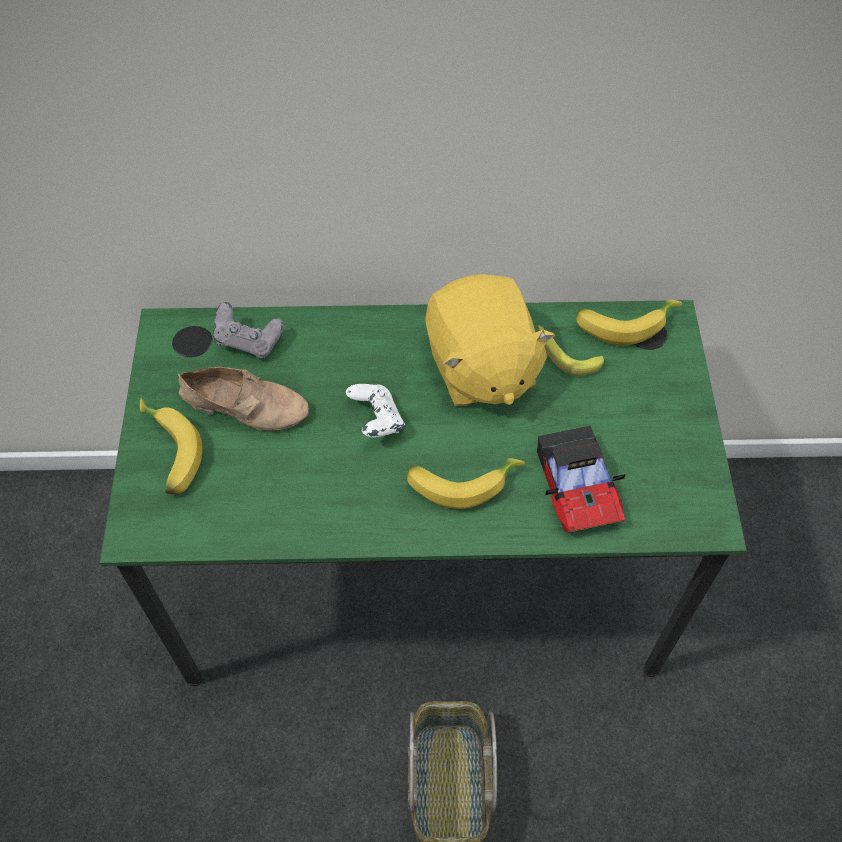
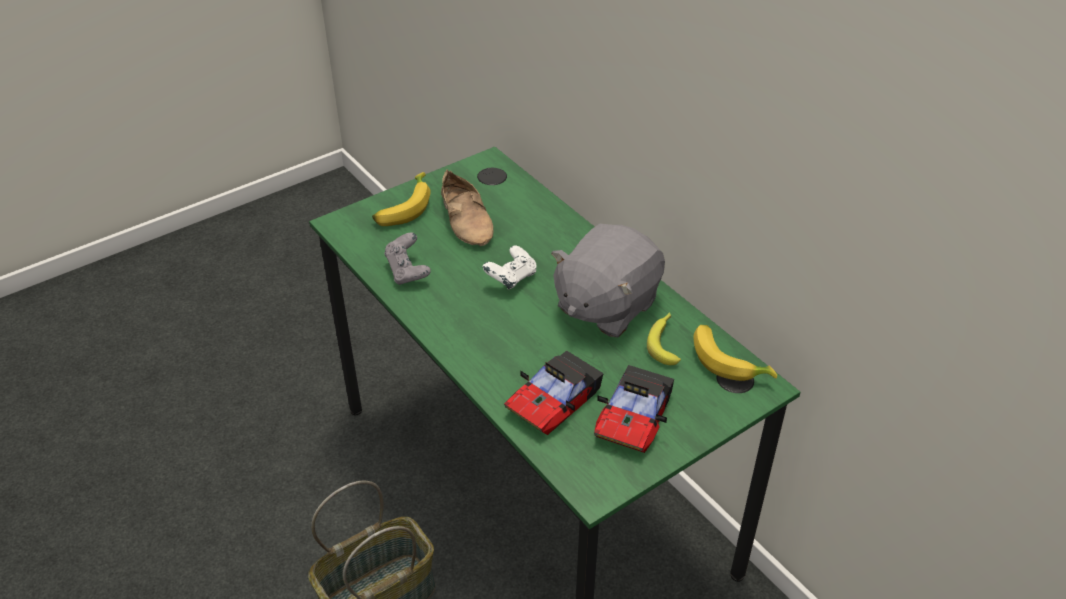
camera: 55 degrees right, 15 degrees down
(249, 341) = (515, 196): grey game controller -> grey game controller (408, 271)
(461, 481) = (502, 340): banana -> none
(480, 368) = (605, 306): yellow plush toy -> grey plush toy
(642, 437) = (634, 417): none -> toy car

